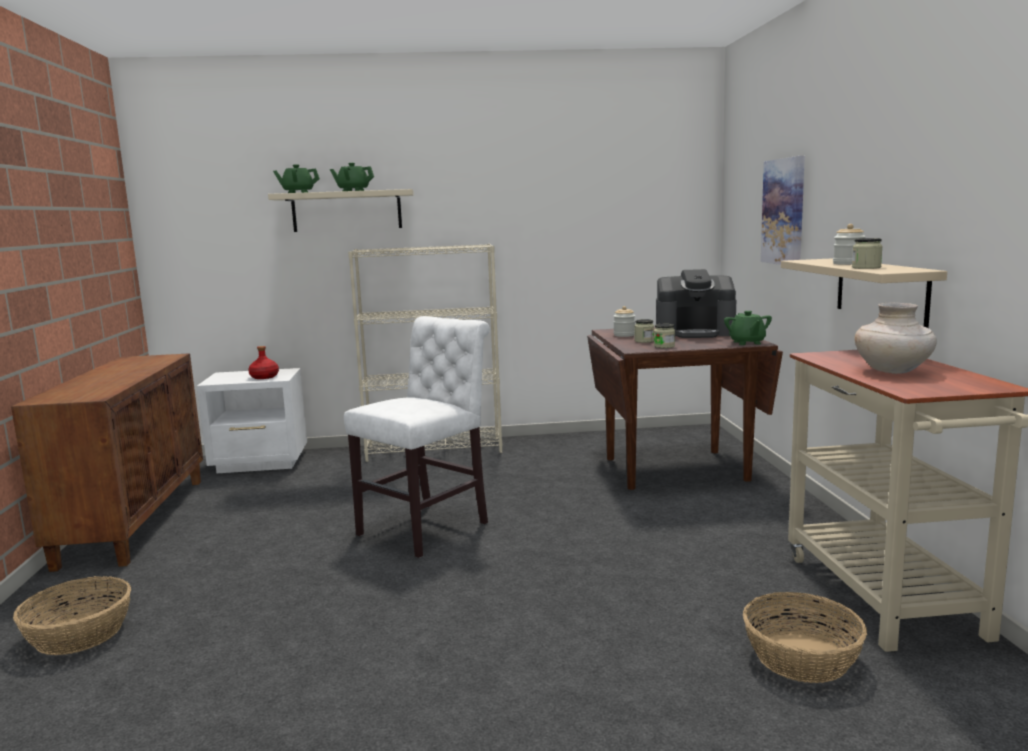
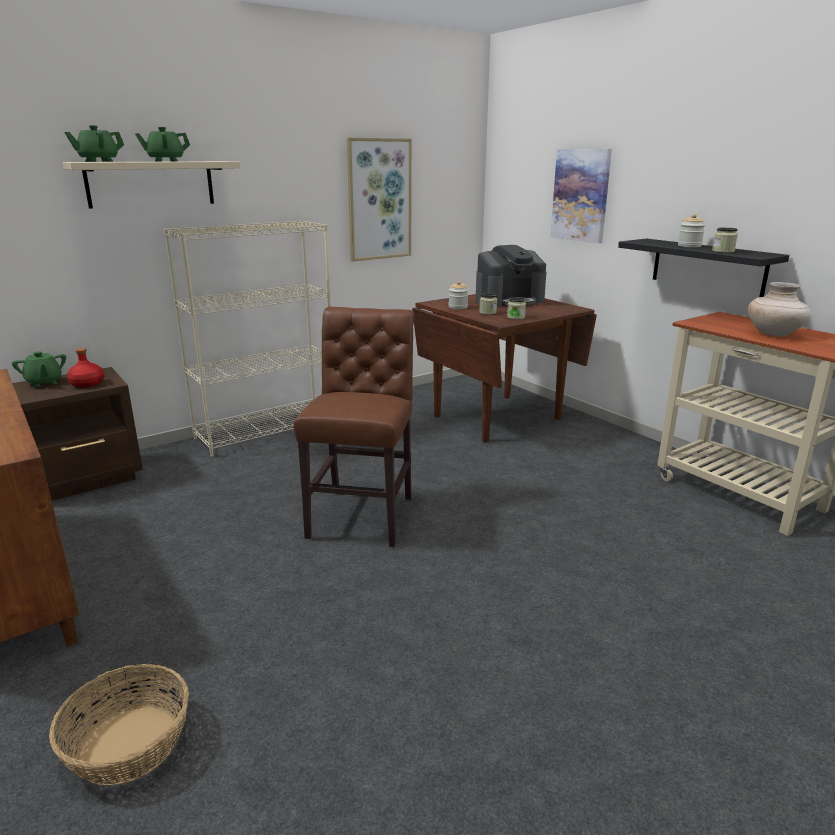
camera: 30 degrees left, 10 degrees up
(261, 462) = (88, 479): white nightstand -> brown nightstand
(429, 527) = (364, 514): white chair -> brown chair
(579, 224) = (379, 200): none -> picture
(747, 343) = (569, 309): green teapot -> green teapot (44, 382)
(802, 658) = (753, 555): basket -> none
(880, 291) = (708, 267): beige shelf -> black shelf

